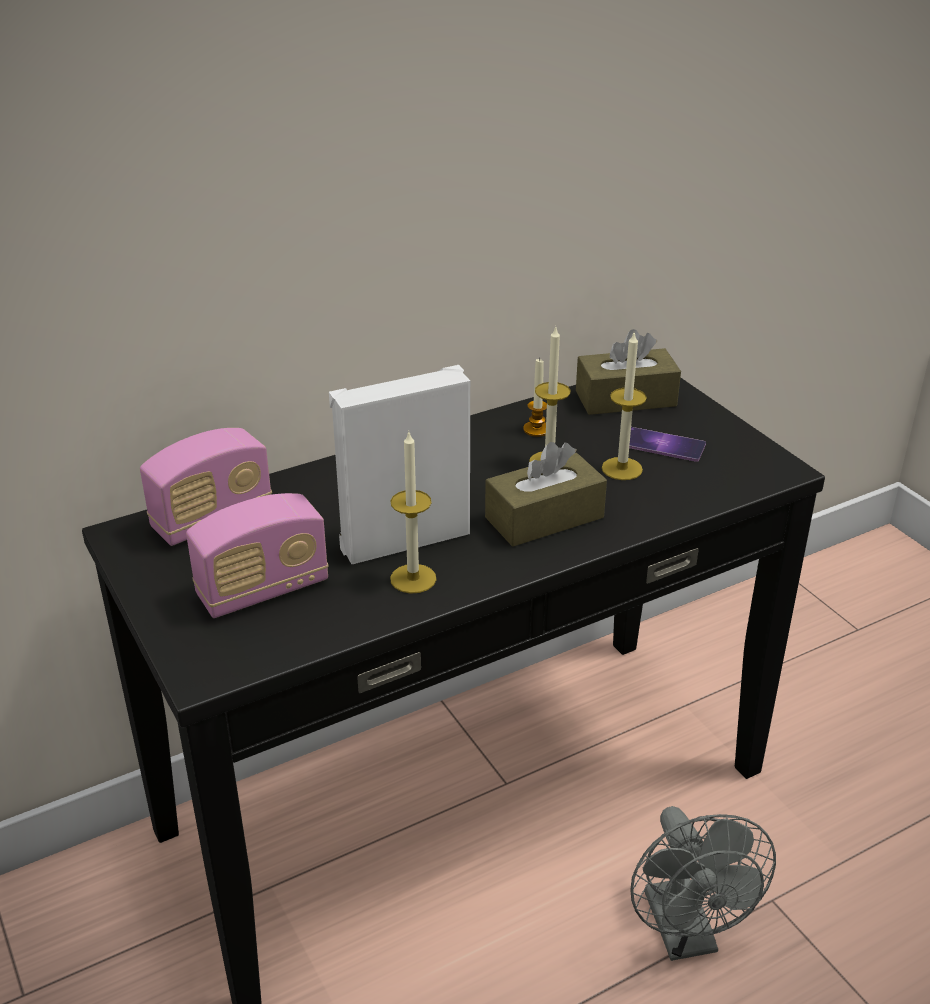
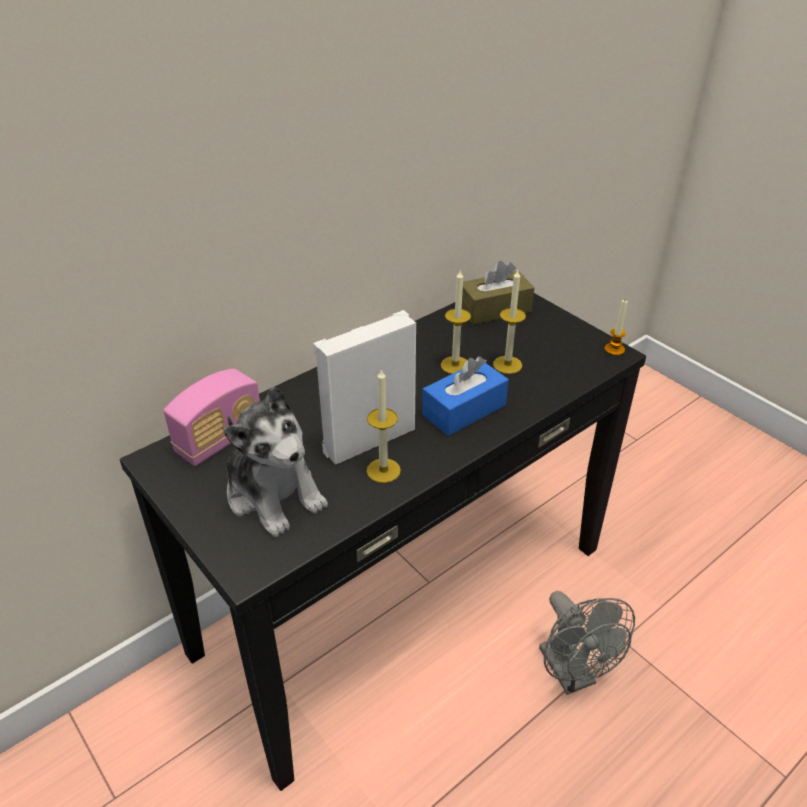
camera: 10 degrees left, 5 degrees up
(263, 590) = (274, 494): radio -> plush toy
(536, 429) = (439, 340): candle -> candle (614, 349)
(544, 517) = (464, 410): brown tissue box -> blue tissue box
(662, 445) = (530, 343): phone -> none

